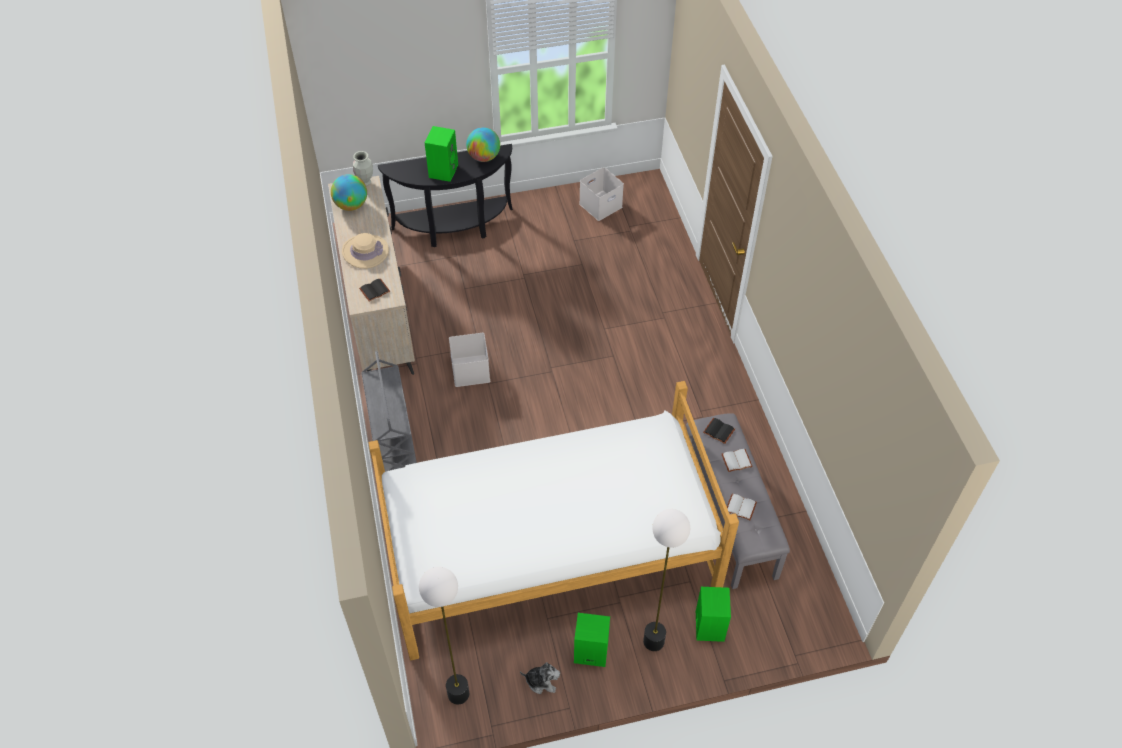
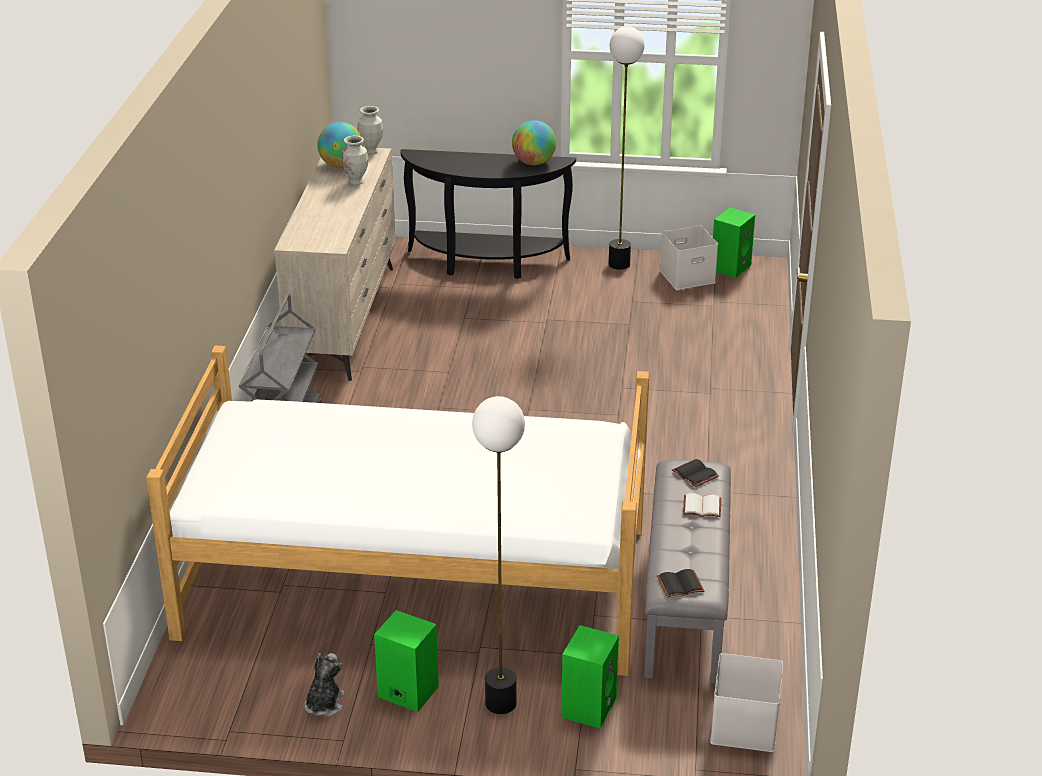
camera: 20 degrees right, 20 degrees down
(365, 251) = (330, 204): beige hat -> none
(372, 221) = (356, 182): none -> vase
(374, 290) = (318, 235): black book -> black book (680, 584)
(443, 170) = (476, 165): green speaker -> green speaker (730, 267)
(458, 693) = (208, 688): floor lamp -> floor lamp (619, 264)
(469, 370) = (422, 391): white storage box -> white storage box (743, 724)
(542, 681) = (324, 704): plush toy -> plush toy turned 105 degrees counterclockwise
(741, 507) = (680, 552): white book -> none

